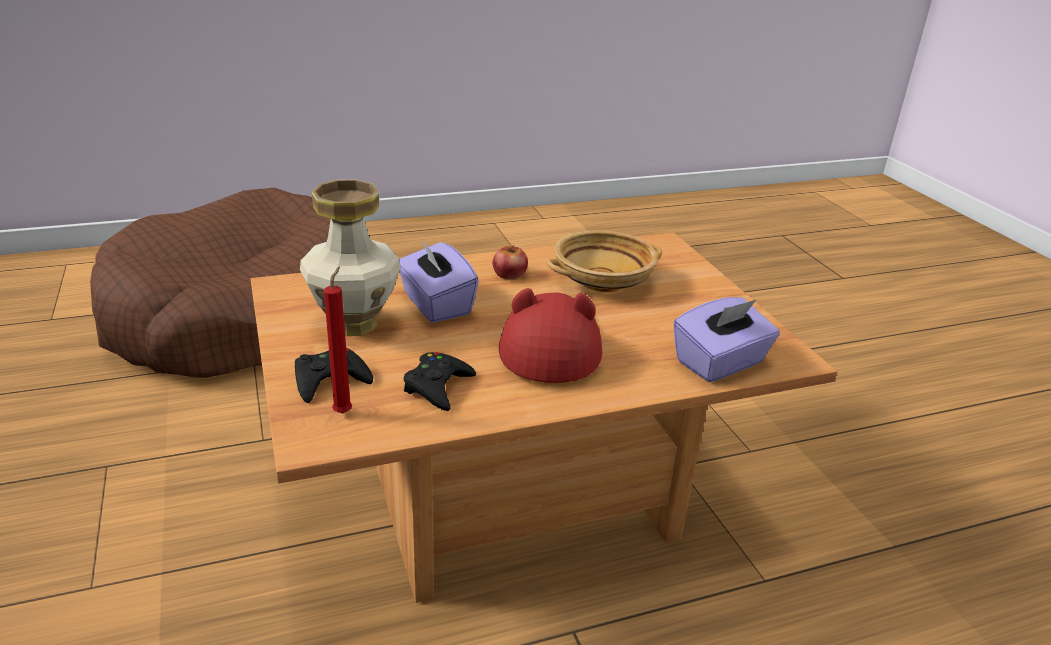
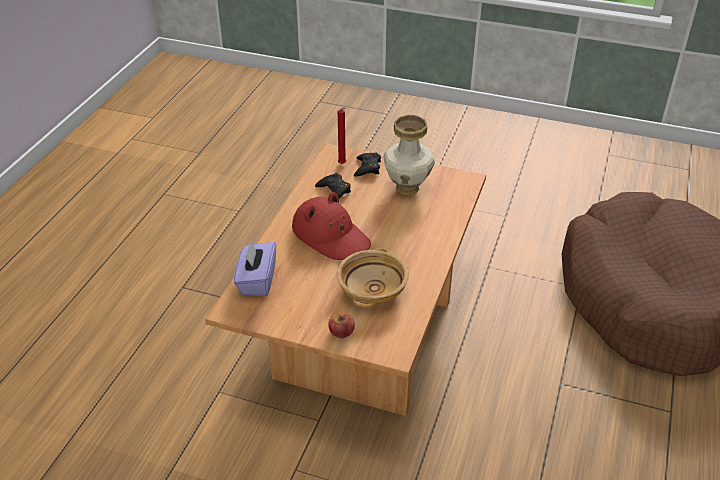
camera: 130 degrees right, 10 degrees up
(435, 304) = (404, 218): purple tissue box -> none
(509, 274) = (414, 258): apple -> apple (341, 331)

